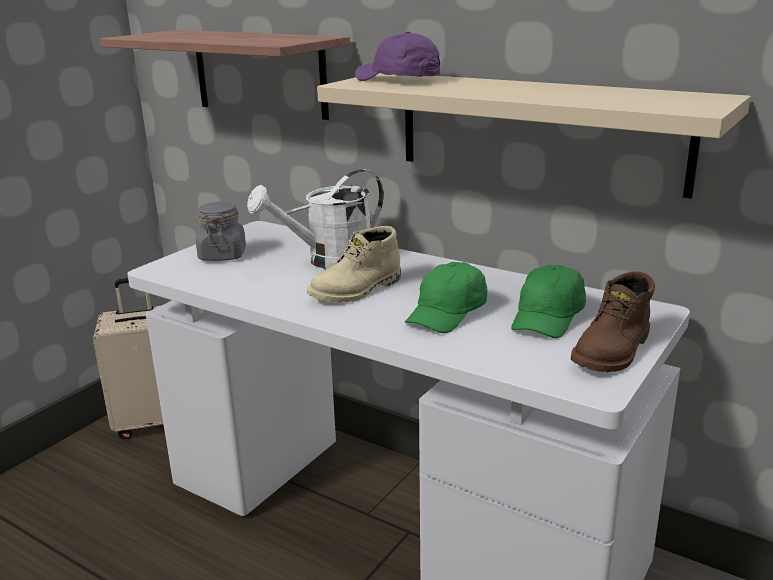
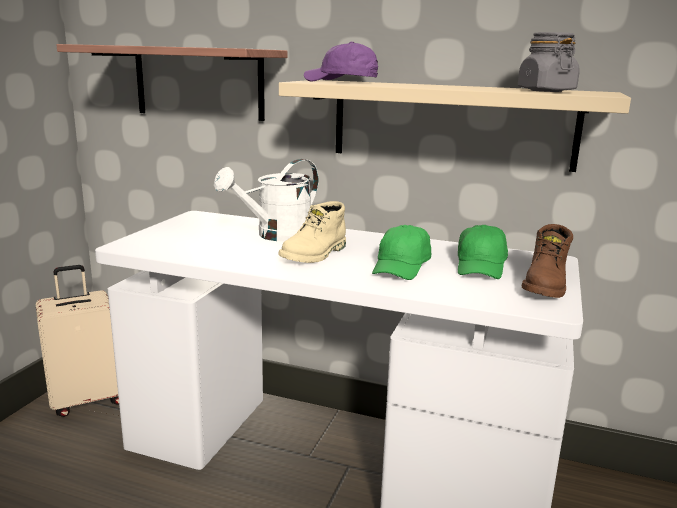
camera: 15 degrees left, 5 degrees down
(222, 255) = (178, 234): grey jar -> grey jar (545, 91)

